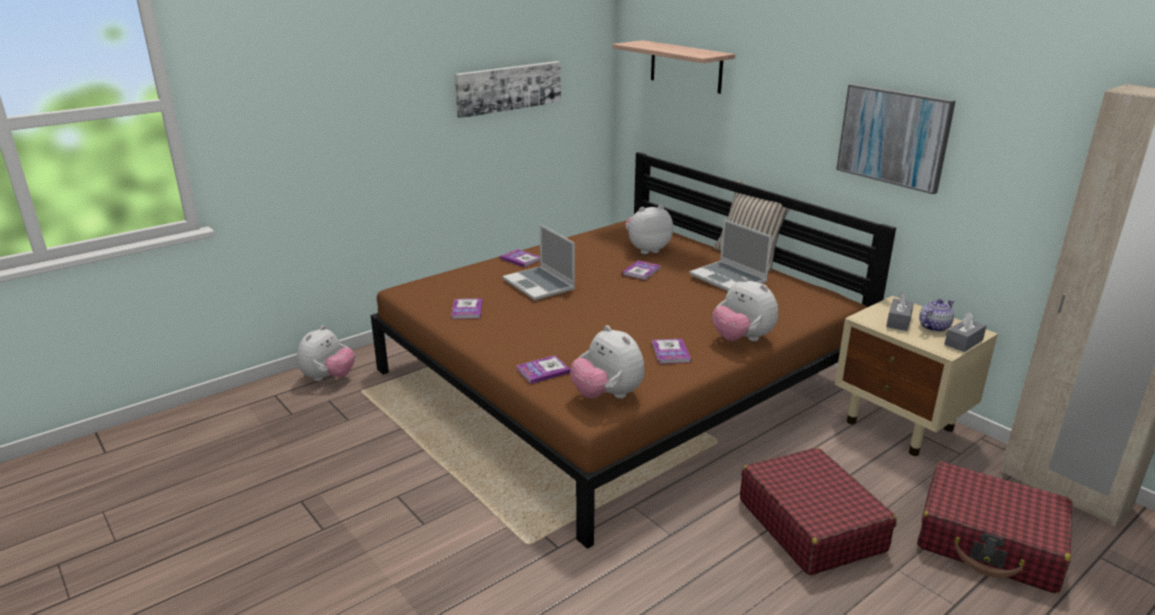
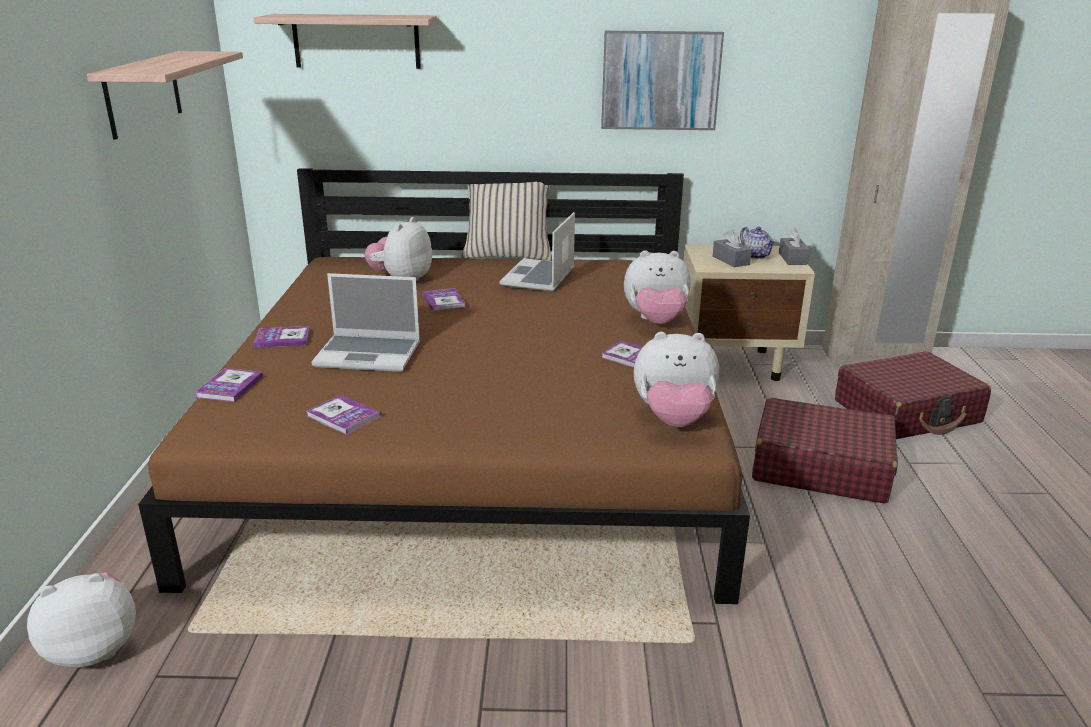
camera: 50 degrees left, 0 degrees up
(328, 377) = (94, 649): plush toy -> plush toy turned 90 degrees counterclockwise
(508, 88) = (143, 93): picture -> shelf
(543, 371) = (570, 431): book -> book (230, 387)
(729, 279) = (539, 277): laptop -> laptop turned 105 degrees clockwise
(933, 327) = (756, 255): teapot -> teapot turned 150 degrees clockwise

